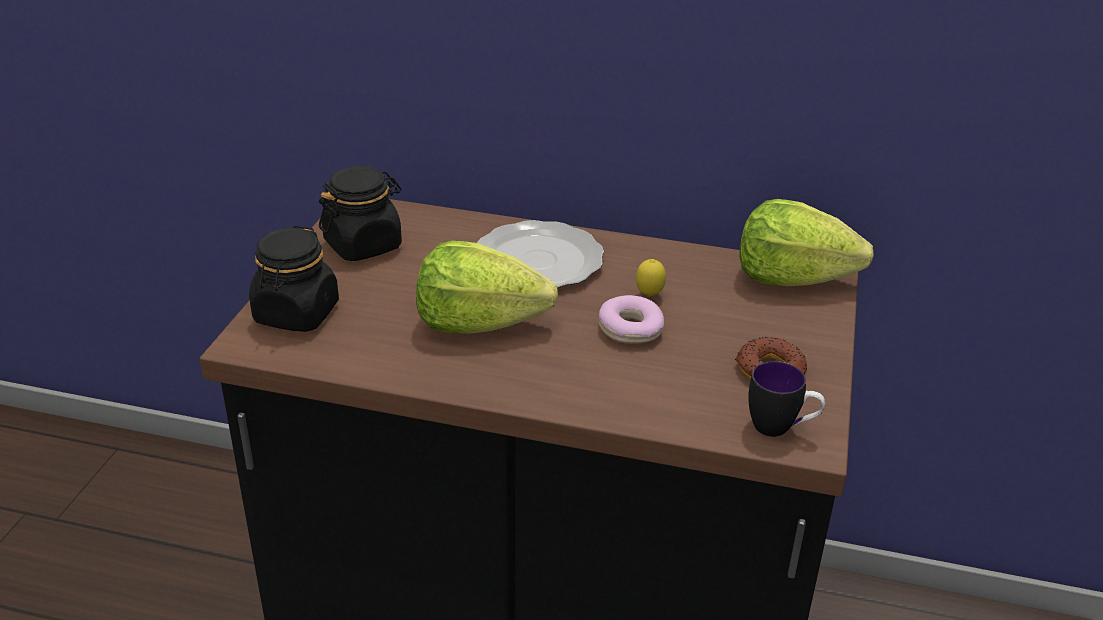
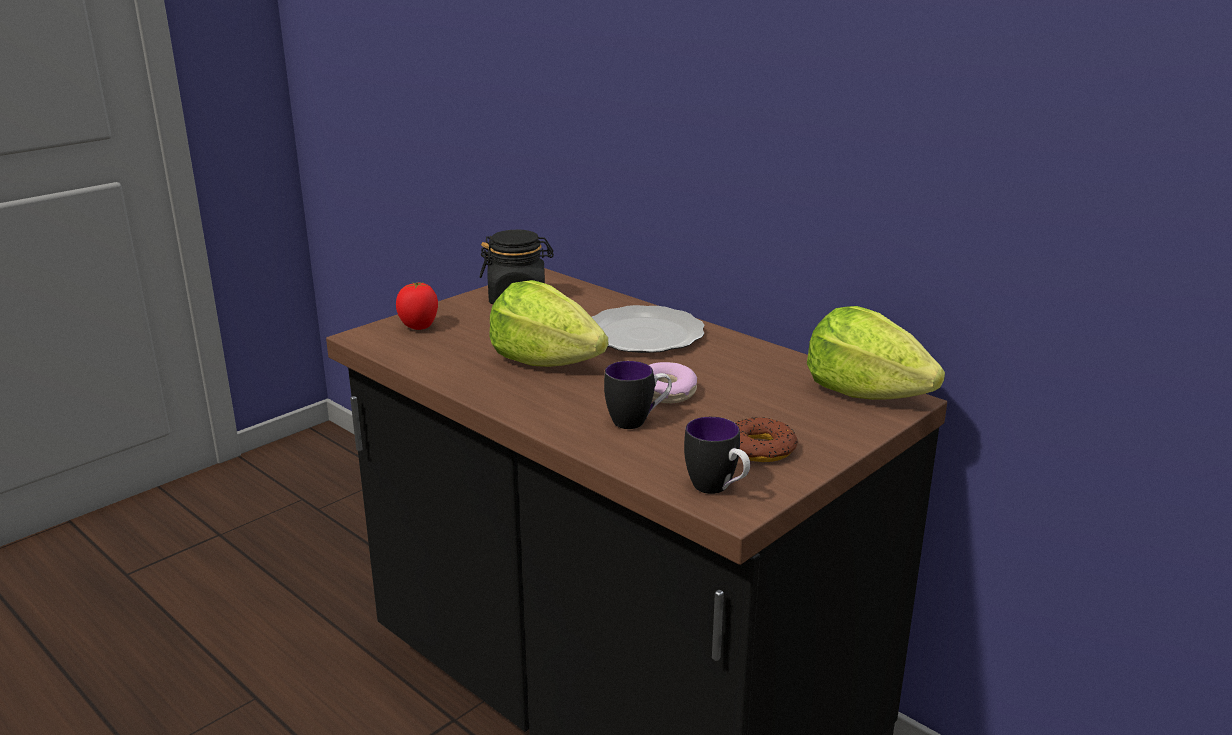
camera: 30 degrees right, 10 degrees down
(296, 314) = (419, 327): black jar -> tomato
(639, 372) = (638, 421): none -> mug
(649, 296) = (711, 376): lemon -> none

